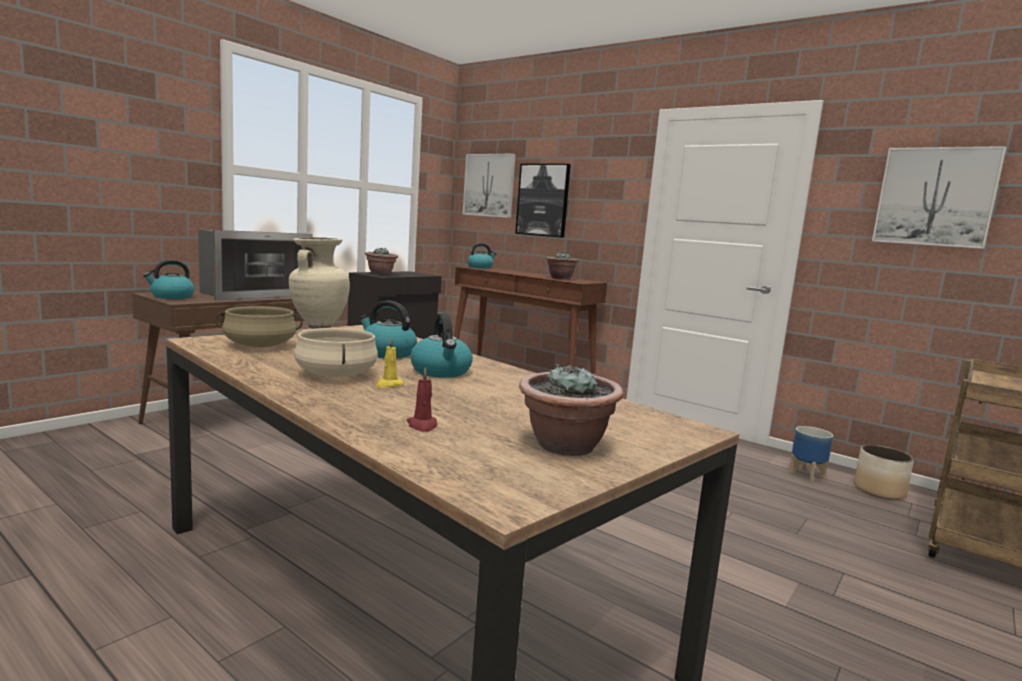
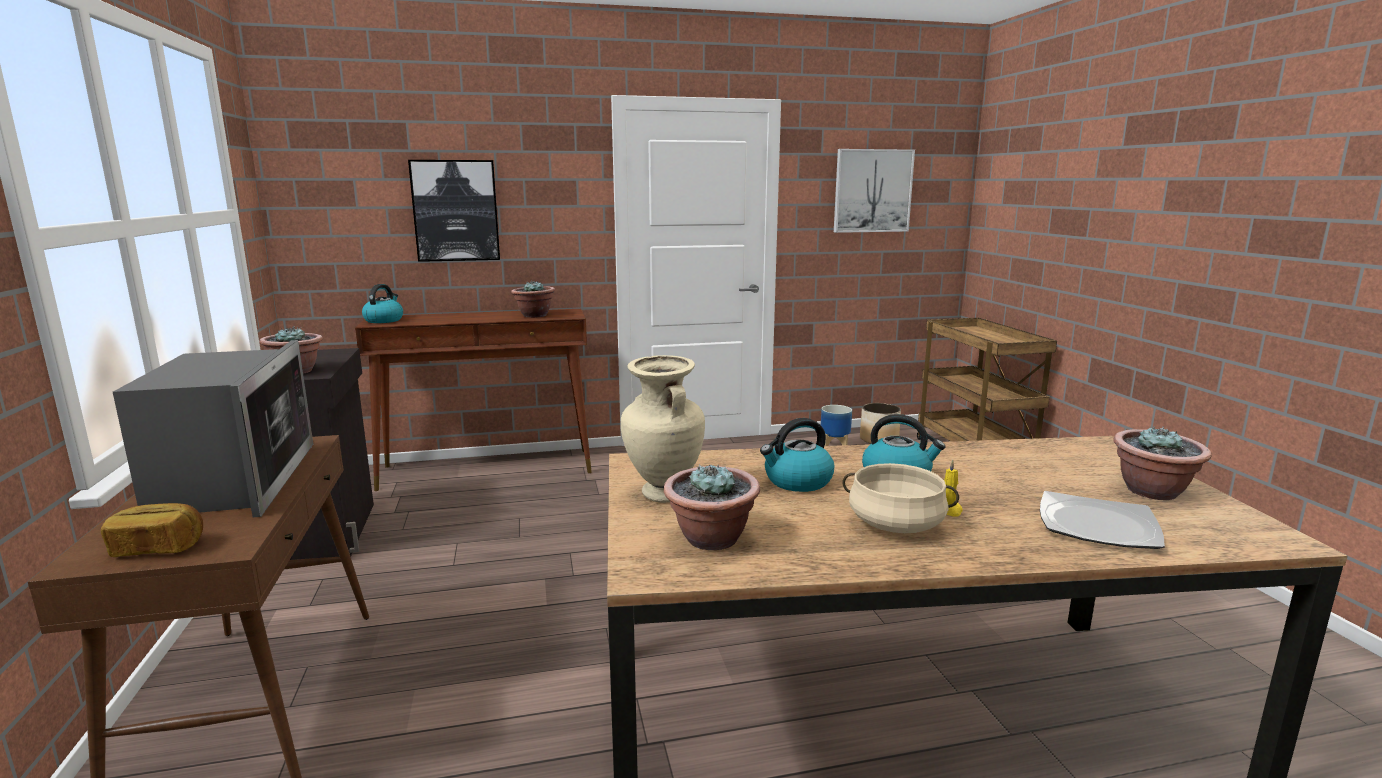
camera: 50 degrees left, 5 degrees up
(171, 297) = (158, 548): kettle -> bread
(259, 346) = (711, 539): beige cooking pot -> potted plant
(422, 425) = (1099, 526): red candle -> plate
(489, 185) = (346, 192): picture -> none

